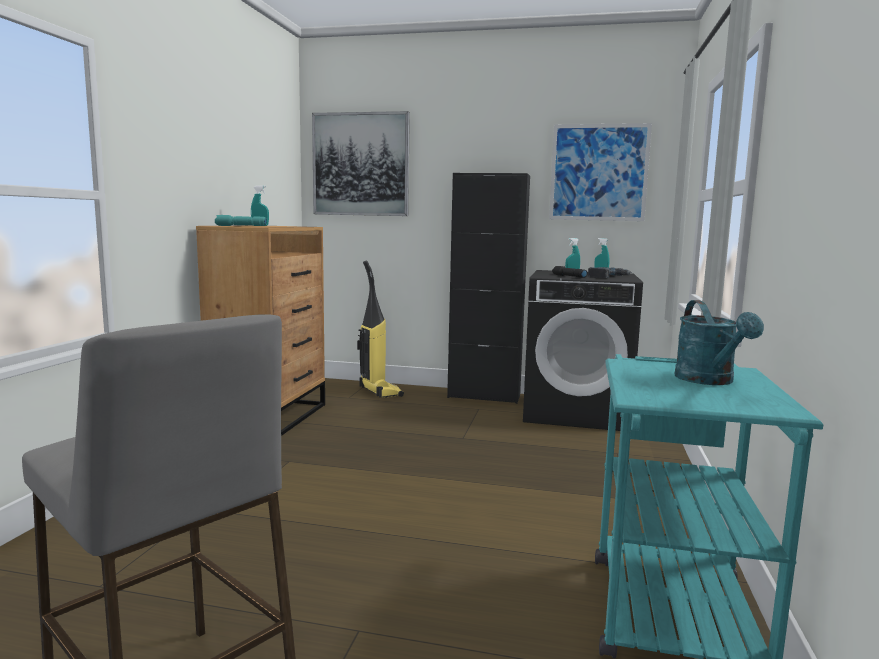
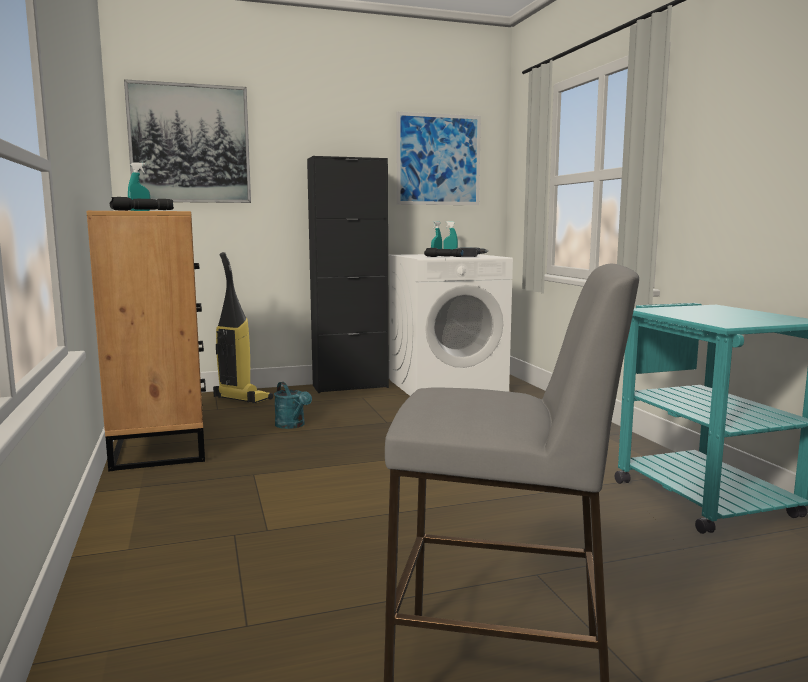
camera: 30 degrees left, 0 degrees up
(240, 226) = (142, 210): turquoise flashlight -> black flashlight
(577, 412) = (447, 386): black washing machine -> white washing machine
(709, 381) = (722, 312): turquoise watering can -> turquoise watering can (292, 425)

